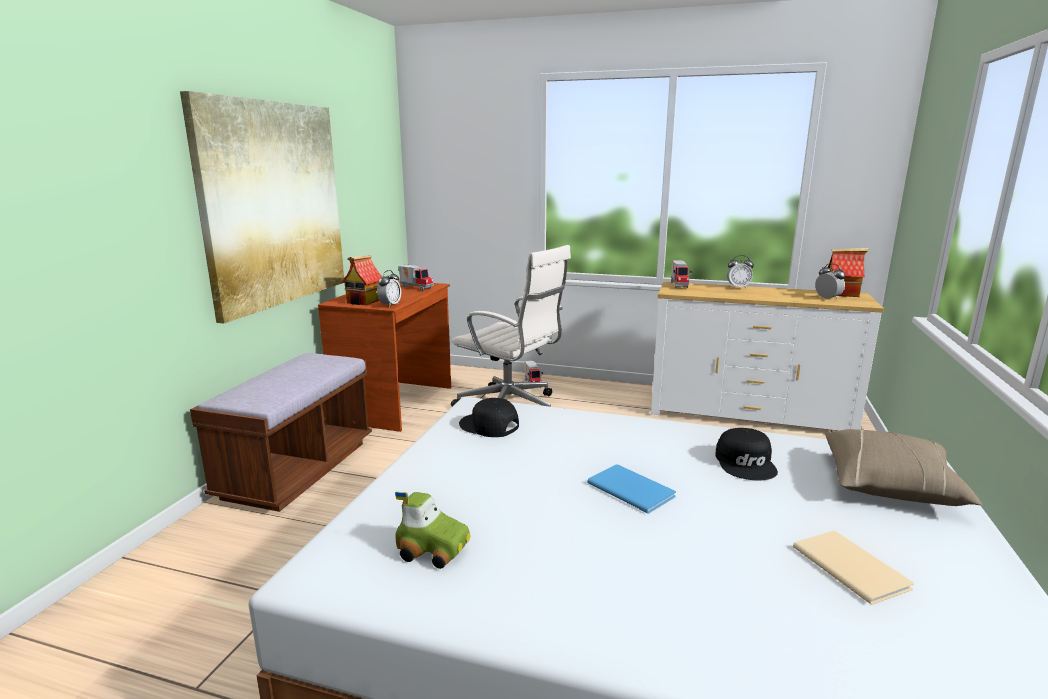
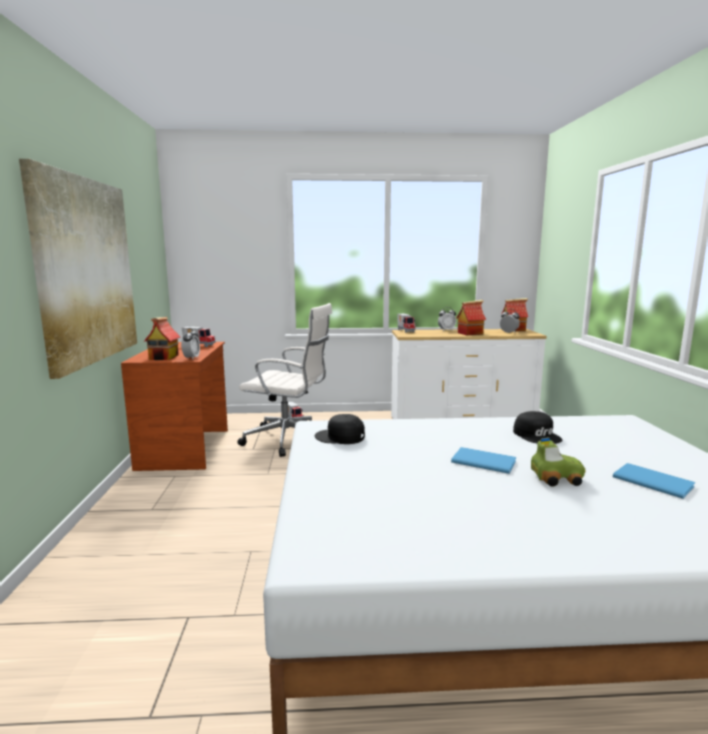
camera: 20 degrees left, 5 degrees down
(297, 469) = (126, 514): brown bench -> none
(434, 549) = (387, 523): toy car -> toy car (555, 478)
(766, 295) = (470, 333): none -> toy house
(849, 565) = (651, 480): beige book -> blue book
(890, 485) = (627, 435): beige pillow -> none

